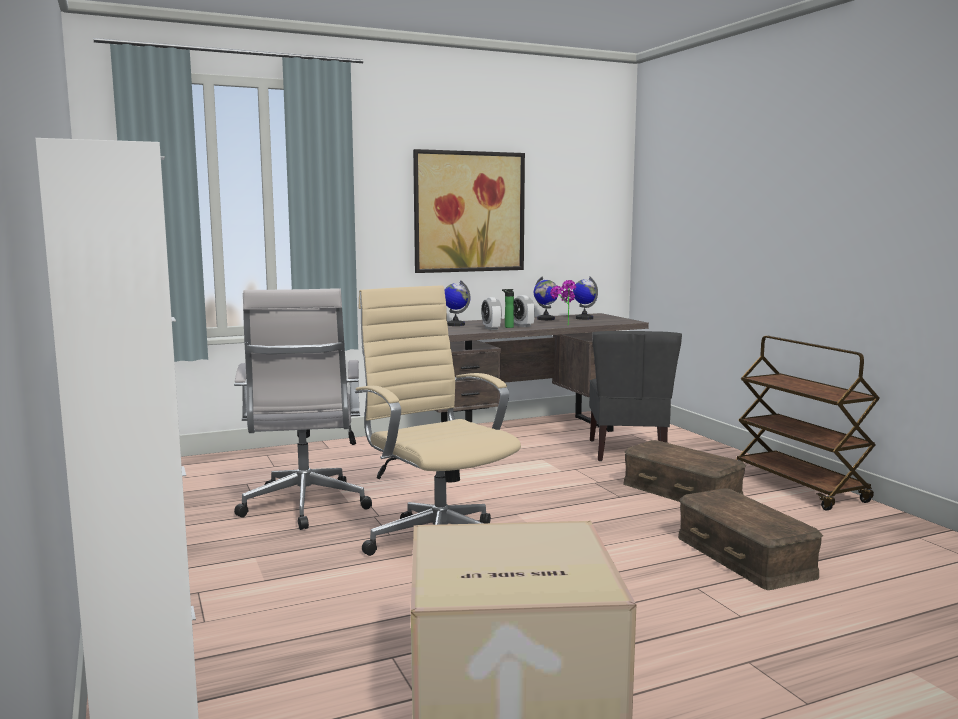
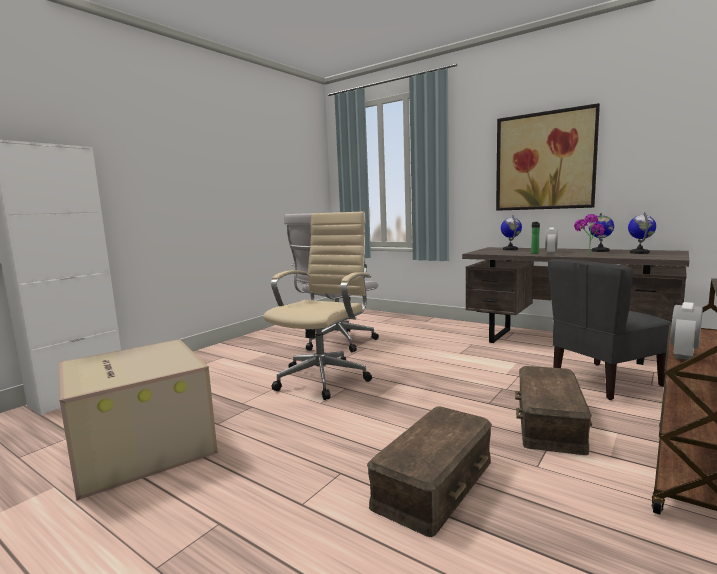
camera: 60 degrees right, 0 degrees up
(491, 328) = (517, 253): alarm clock -> alarm clock (683, 355)

